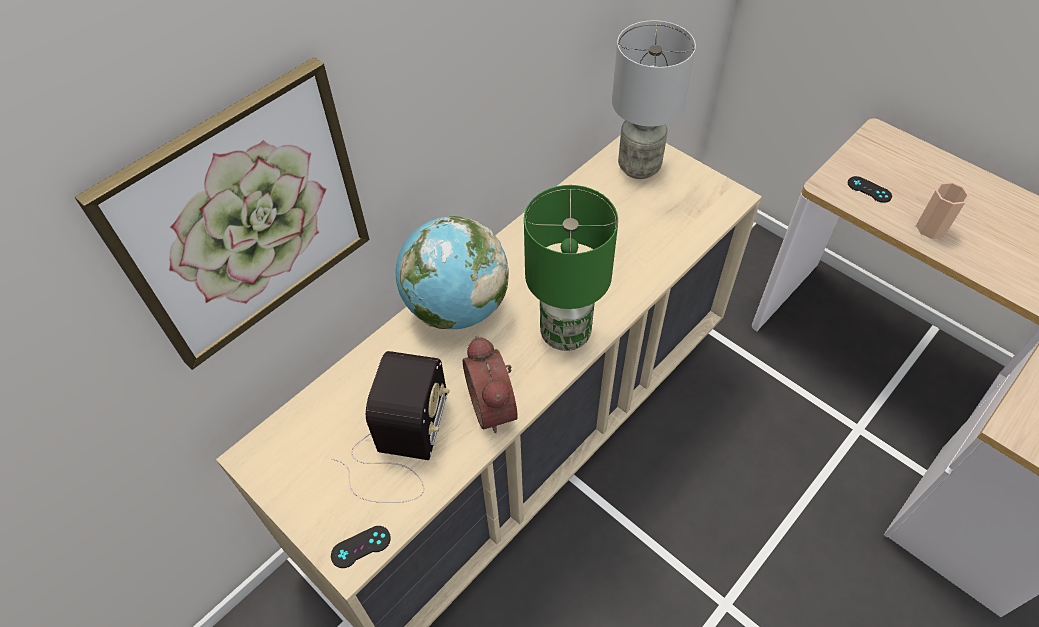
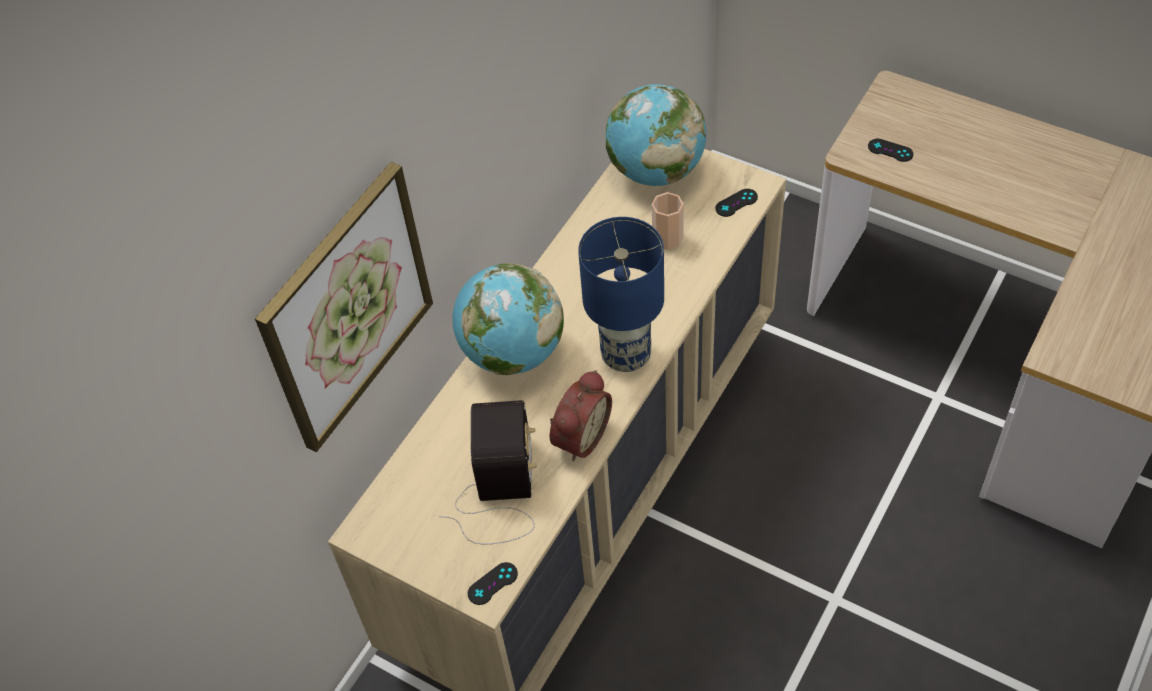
camera: 10 degrees left, 0 degrees up
(496, 406) = (578, 436): alarm clock -> alarm clock turned 120 degrees counterclockwise
(564, 334) = (625, 356): green table lamp -> blue table lamp
(638, 166) = (656, 170): grey table lamp -> globe
(708, 209) = (736, 203): none -> black game controller
(931, 228) = (955, 179): cup -> cup (667, 238)

